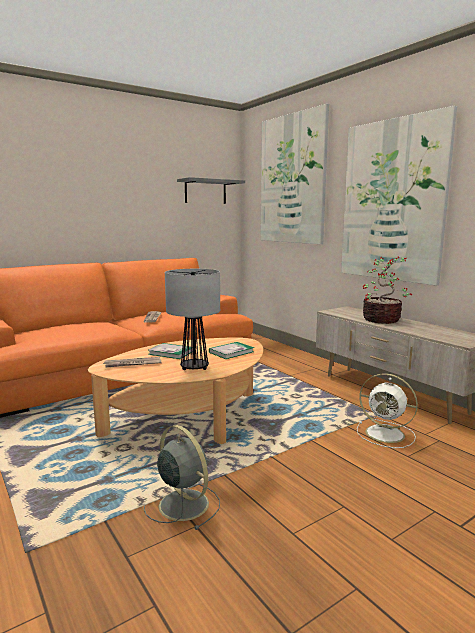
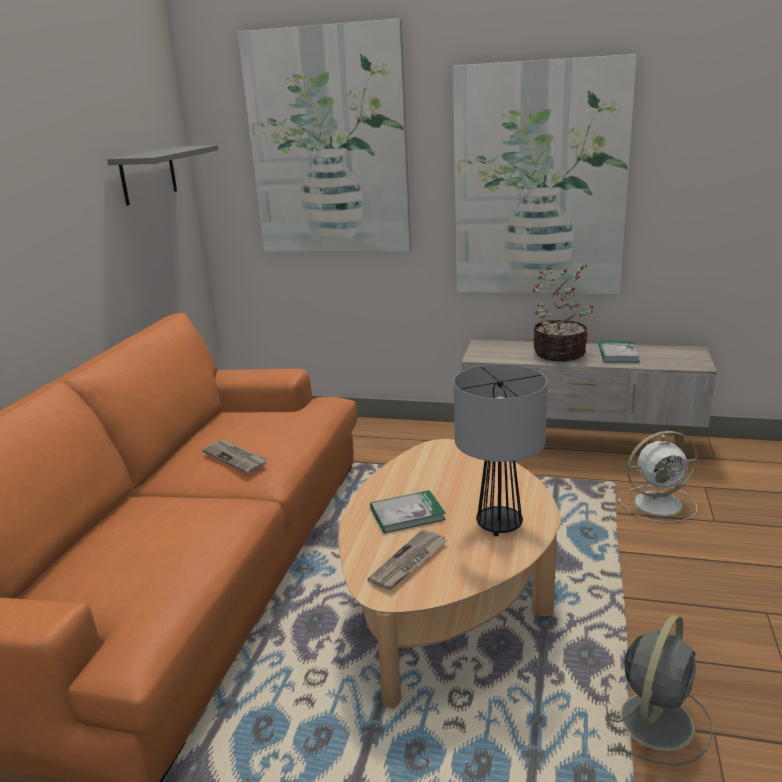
camera: 40 degrees left, 10 degrees up
(182, 503) = (657, 719): grey fan -> grey fan turned 120 degrees clockwise
(231, 352) = (476, 475): book -> book (618, 354)

